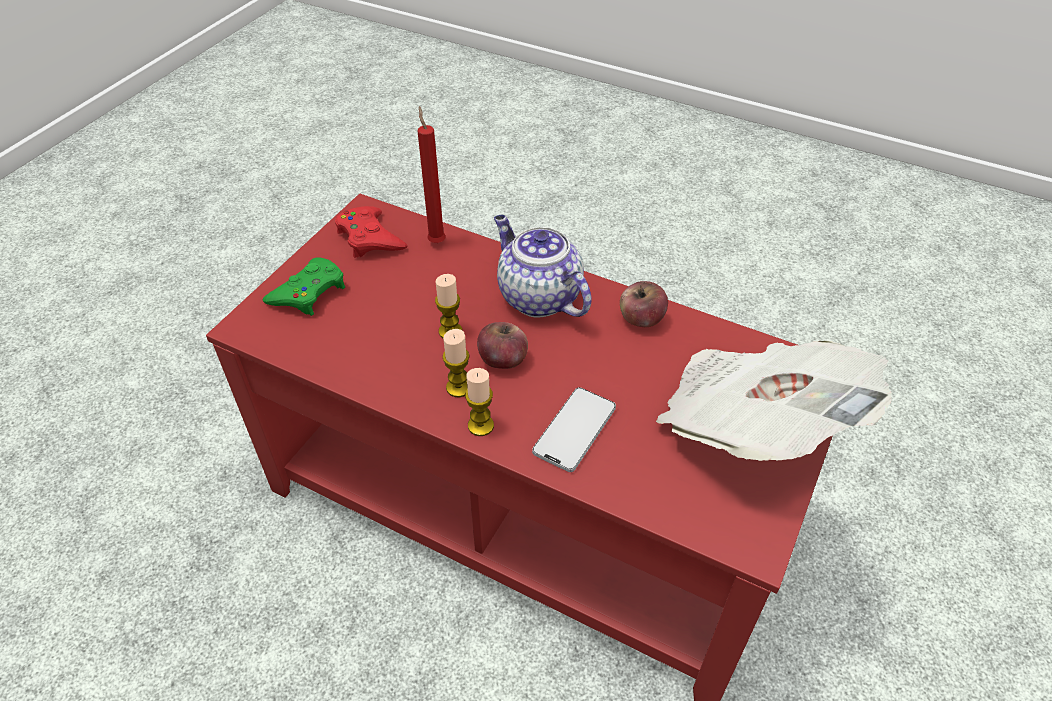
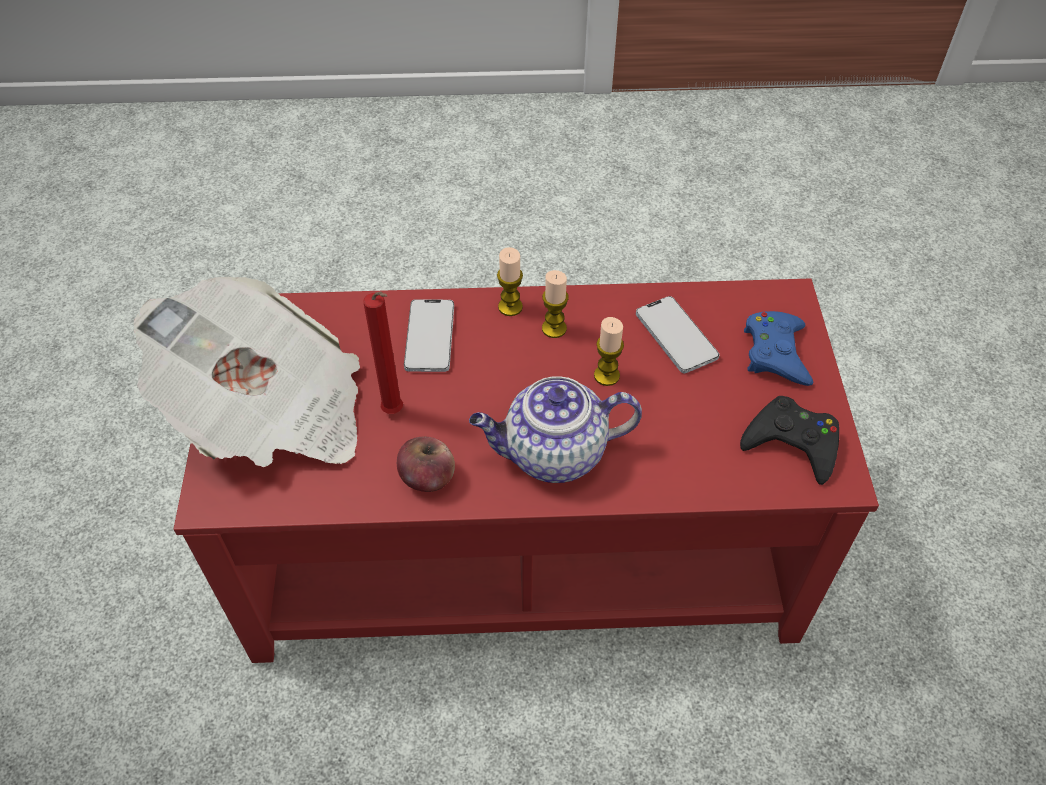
camera: 150 degrees right, 5 degrees up
(309, 292) = (776, 353): green game controller -> blue game controller
(366, 337) = (676, 336): none -> phone
(369, 238) = (792, 443): red game controller -> black game controller
(436, 241) = (720, 476): red candle -> red candle (395, 413)
(503, 360) = (535, 370): apple -> none
(537, 297) = (553, 454): teapot -> teapot turned 150 degrees clockwise

